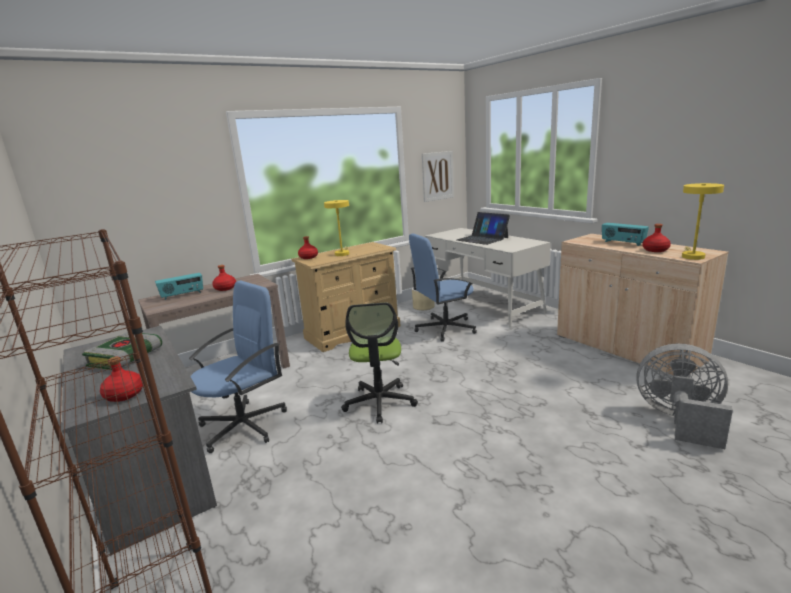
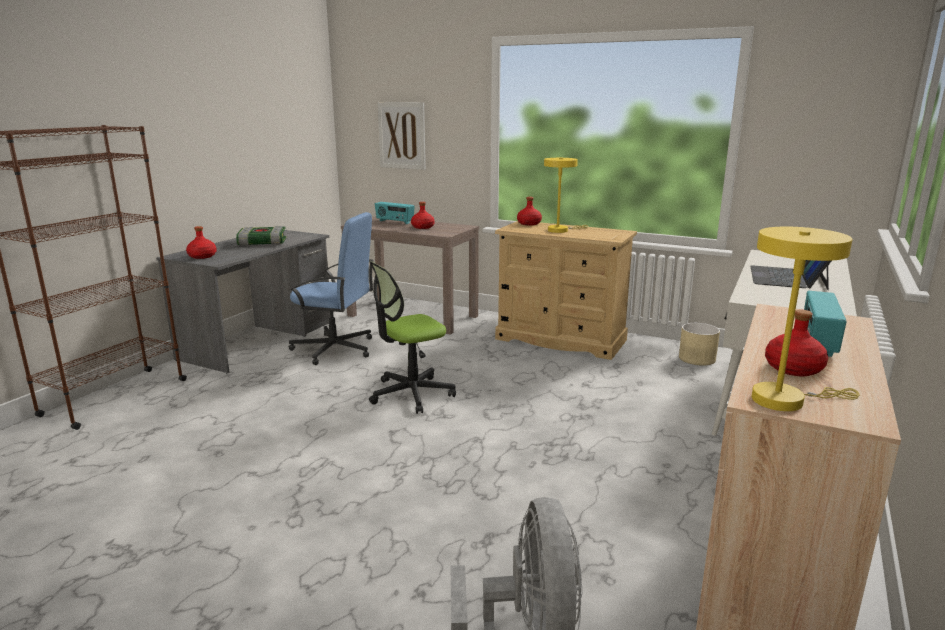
camera: 60 degrees right, 0 degrees up
(437, 176) = (817, 153): picture -> picture (402, 135)
(444, 329) = (640, 388): blue office chair -> none

